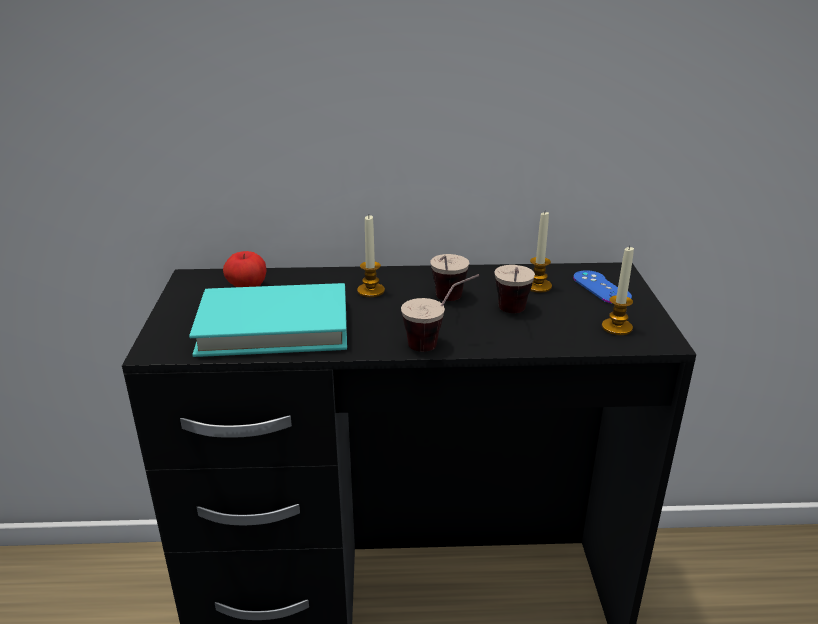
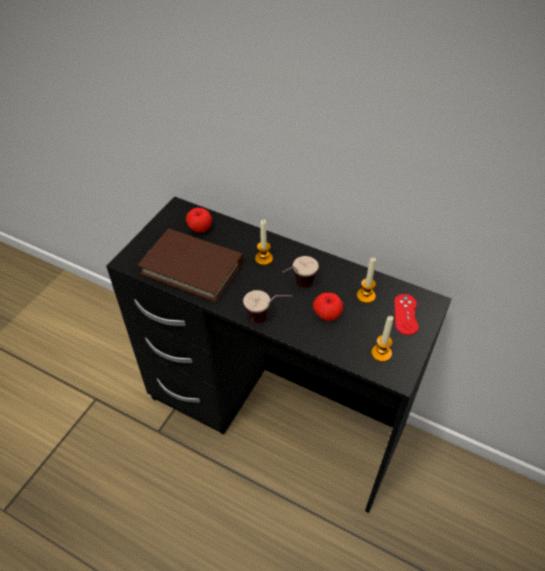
camera: 30 degrees right, 20 degrees up
(274, 327) = (192, 268): turquoise book -> brown book
(512, 315) = (327, 315): cup -> apple
(601, 287) = (406, 314): blue game controller -> red game controller

